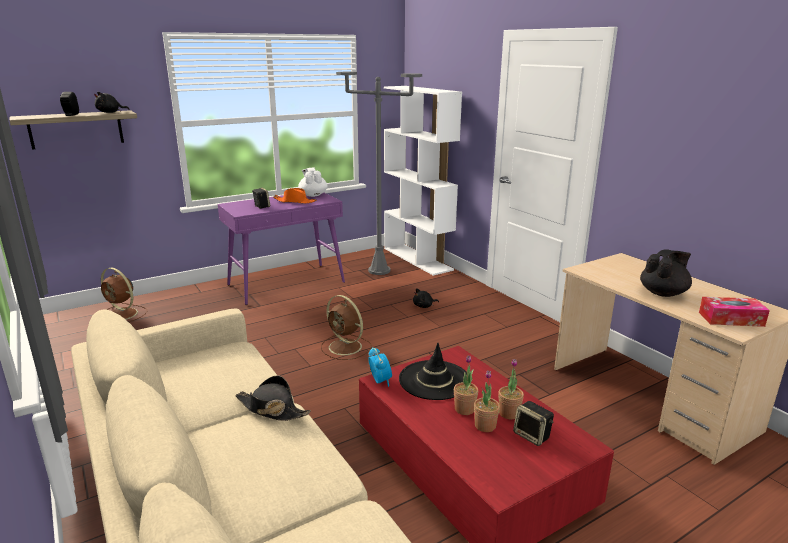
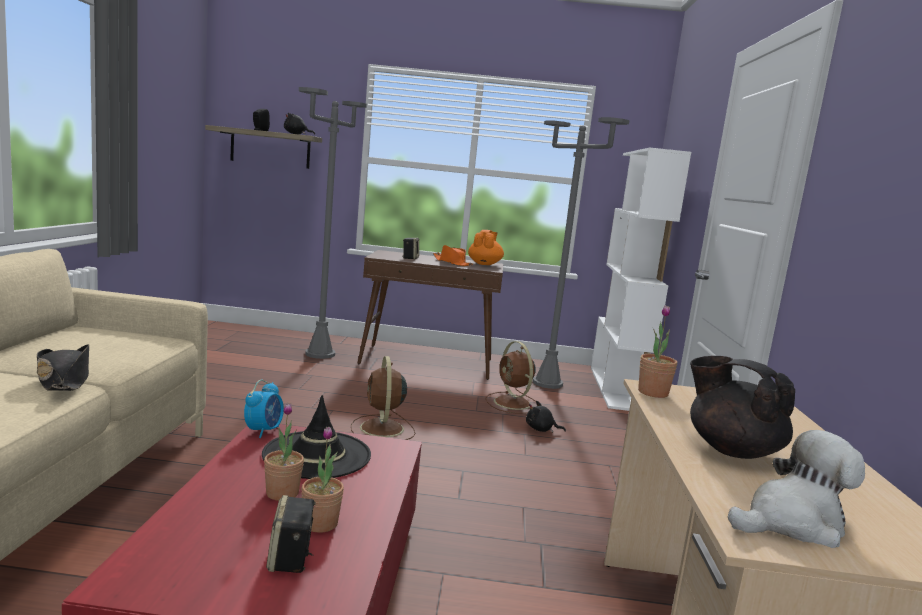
camera: 35 degrees right, 10 degrees down
(123, 315) = (252, 337): brown fan -> brown fan (513, 403)
(204, 308) = (320, 354): none -> grey floor lamp
(287, 283) = (428, 362): purple console table -> brown console table
(313, 195) = (484, 264): white teapot -> orange teapot
(485, 426) = (264, 518): potted plant -> potted plant (653, 393)
(663, 293) = (731, 450): black teapot -> black teapot turned 135 degrees counterclockwise
(731, 319) = (791, 523): tissue box -> plush toy

